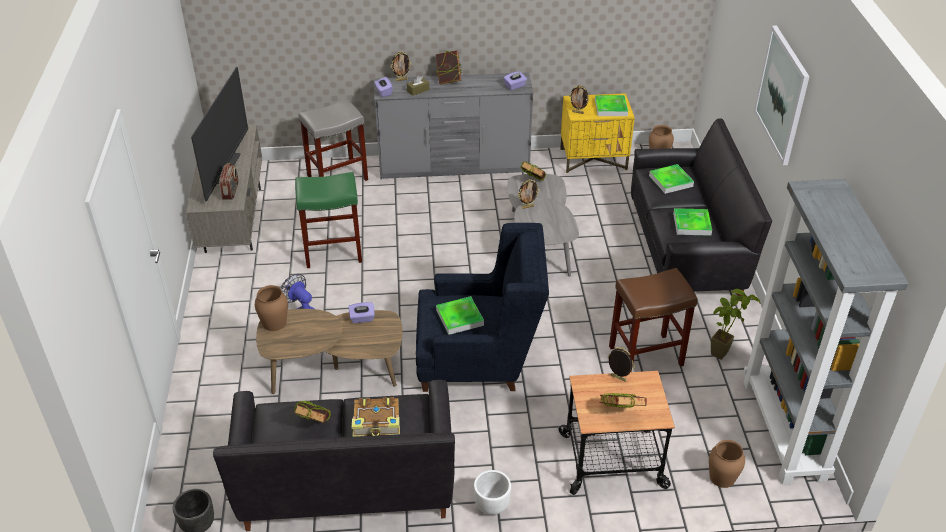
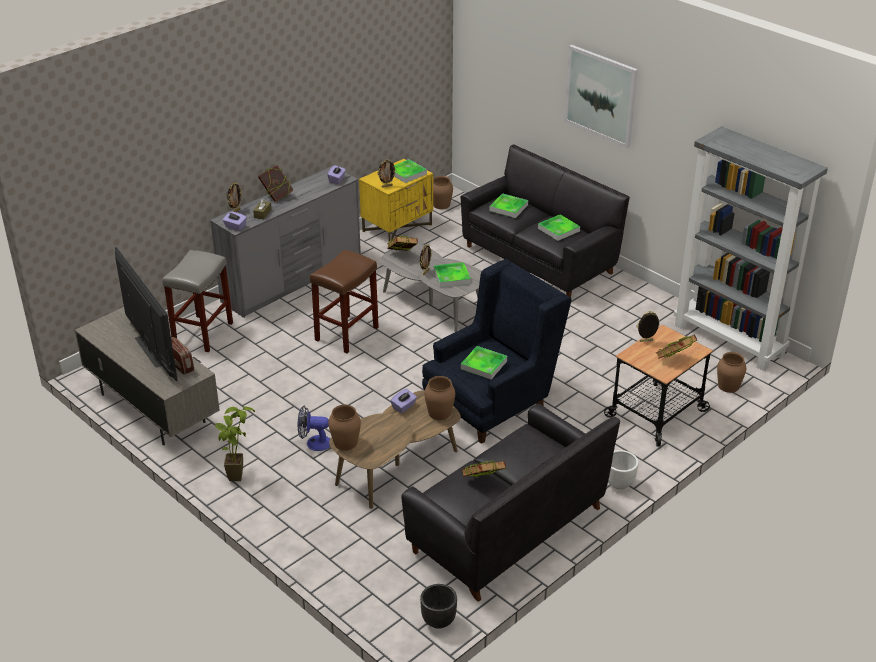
camera: 40 degrees left, 5 degrees down
(334, 251) = (279, 388): green stool -> none
(377, 423) = (524, 457): book -> none
(382, 341) = (440, 413): none -> brown vase
(544, 222) = (452, 277): none -> tray
(646, 355) = (598, 340): brown stool -> brown stool (347, 333)
(723, 351) = (641, 313): potted plant -> potted plant (238, 473)

